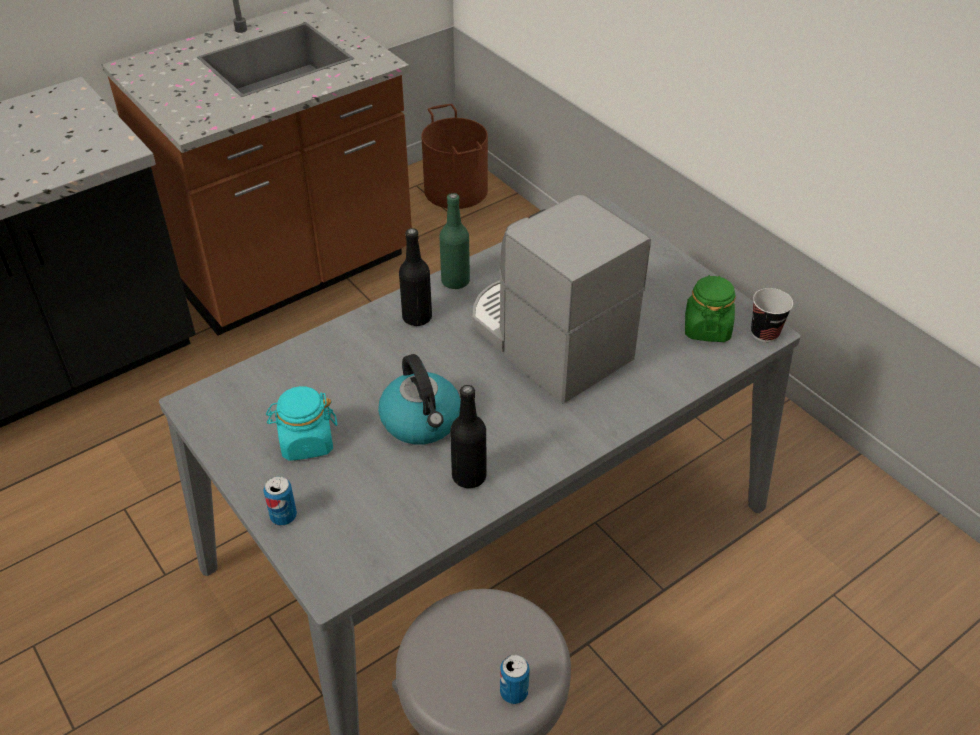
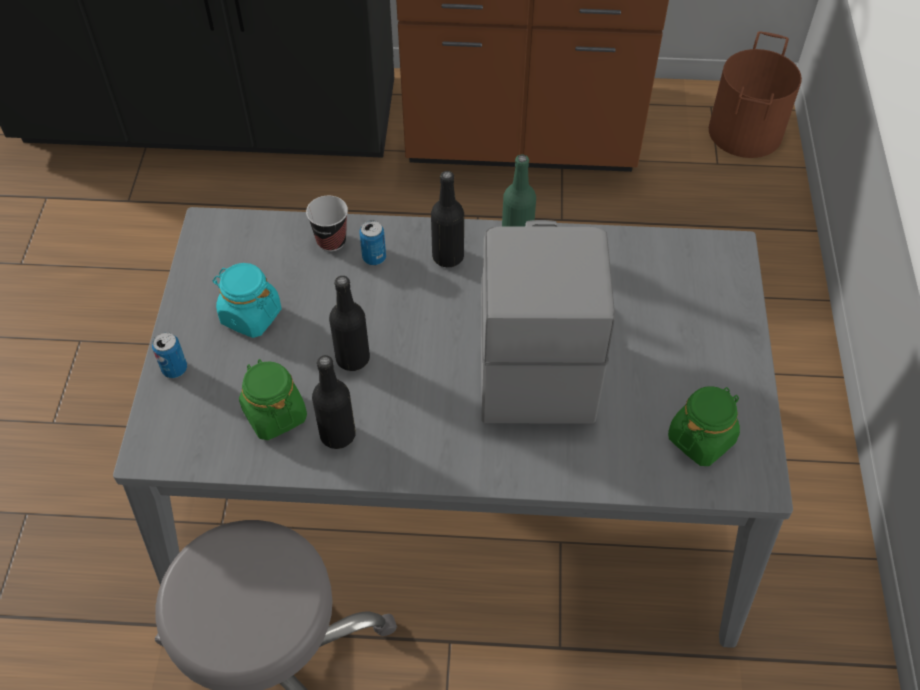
camera: 40 degrees right, 10 degrees up
(404, 494) = (274, 414): none -> green jar
(422, 421) = (352, 358): kettle -> black bottle
(514, 692) = (233, 641): can -> can (374, 258)
(765, 333) = (755, 484): cup -> cup (331, 241)

